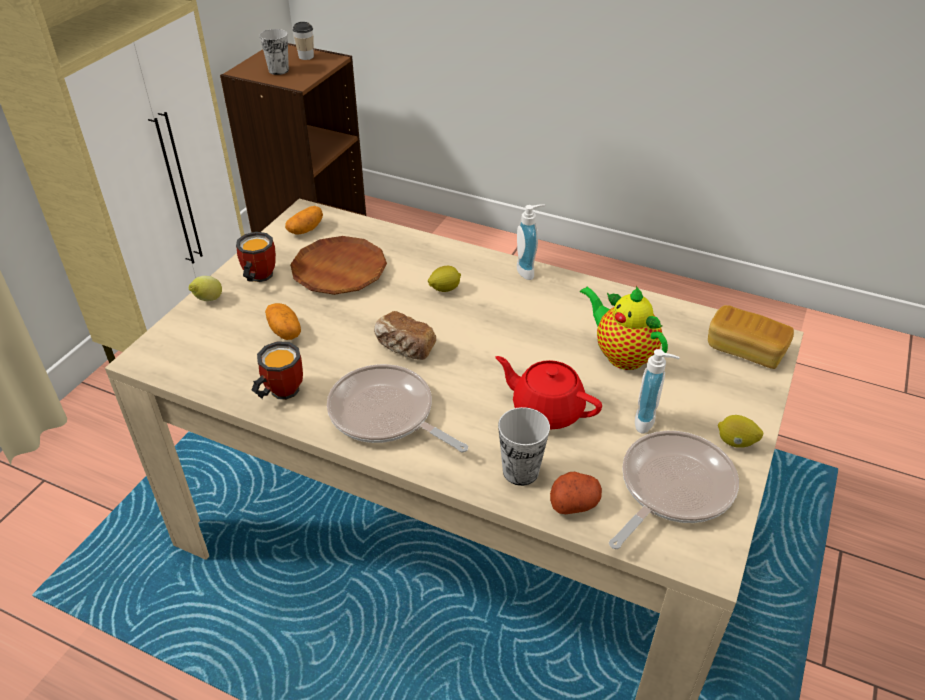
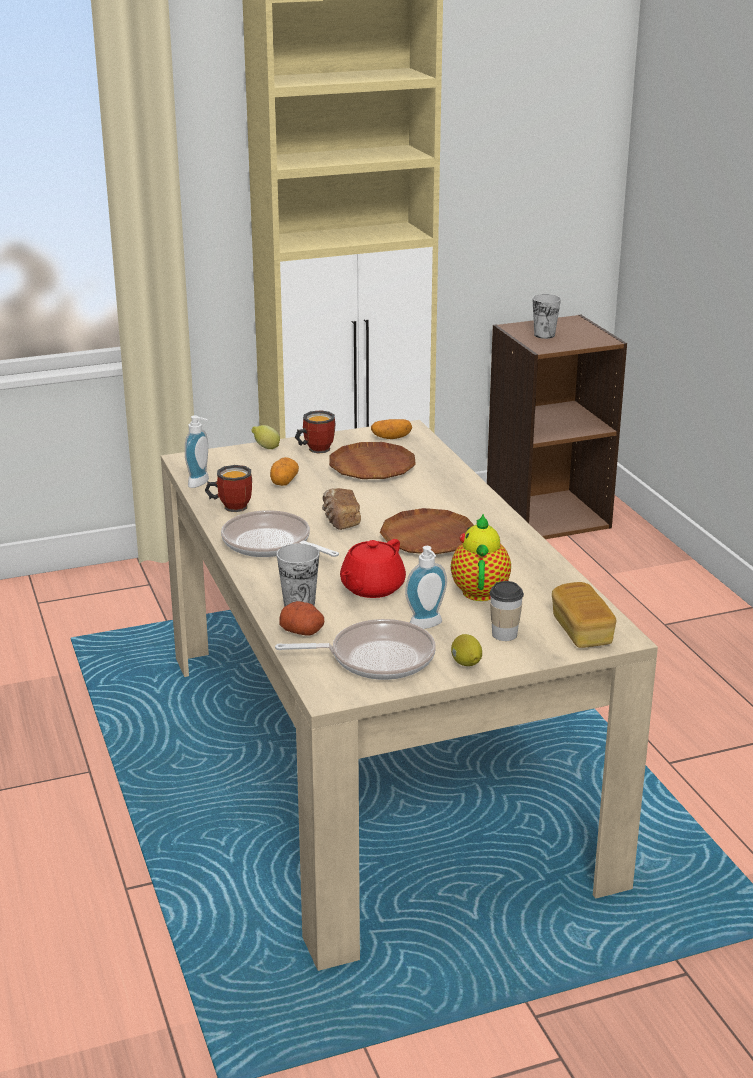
camera: 45 degrees right, 15 degrees down
(306, 56) = (585, 332): cup -> cup (504, 634)
(386, 414) = (270, 543): frying pan -> frying pan turned 45 degrees counterclockwise
(444, 289) = (424, 505): lemon -> none
(503, 324) = (428, 539): none -> brown plate
(528, 270) = (506, 521): soap dispenser -> soap dispenser (201, 483)
(546, 409) = (371, 588): red teapot -> red teapot turned 135 degrees counterclockwise

